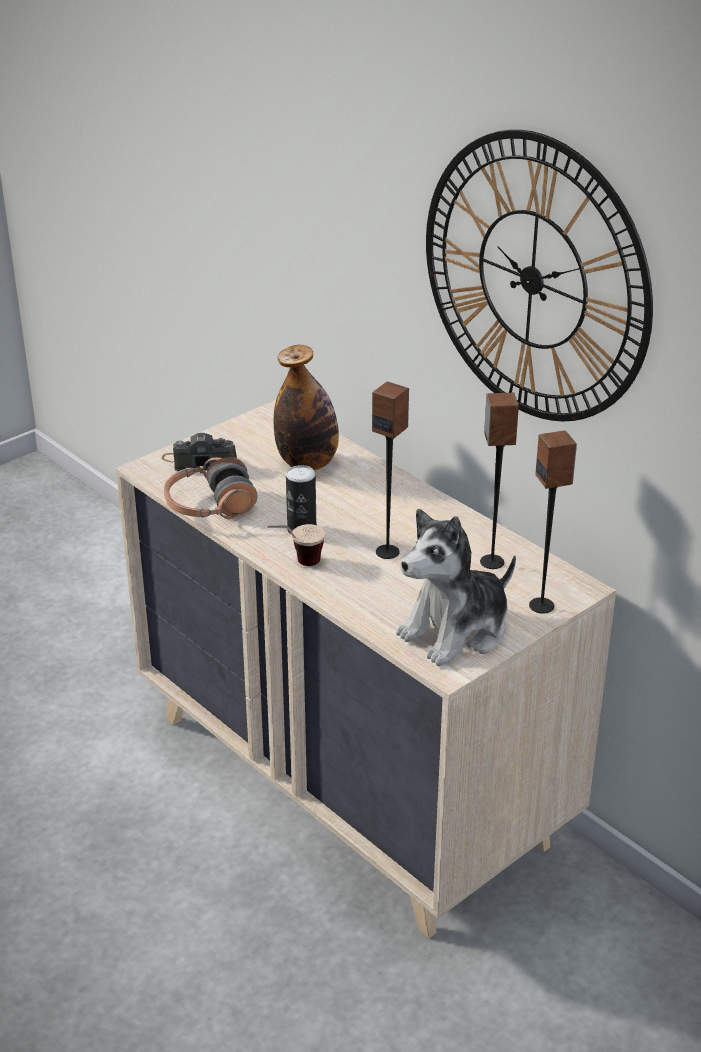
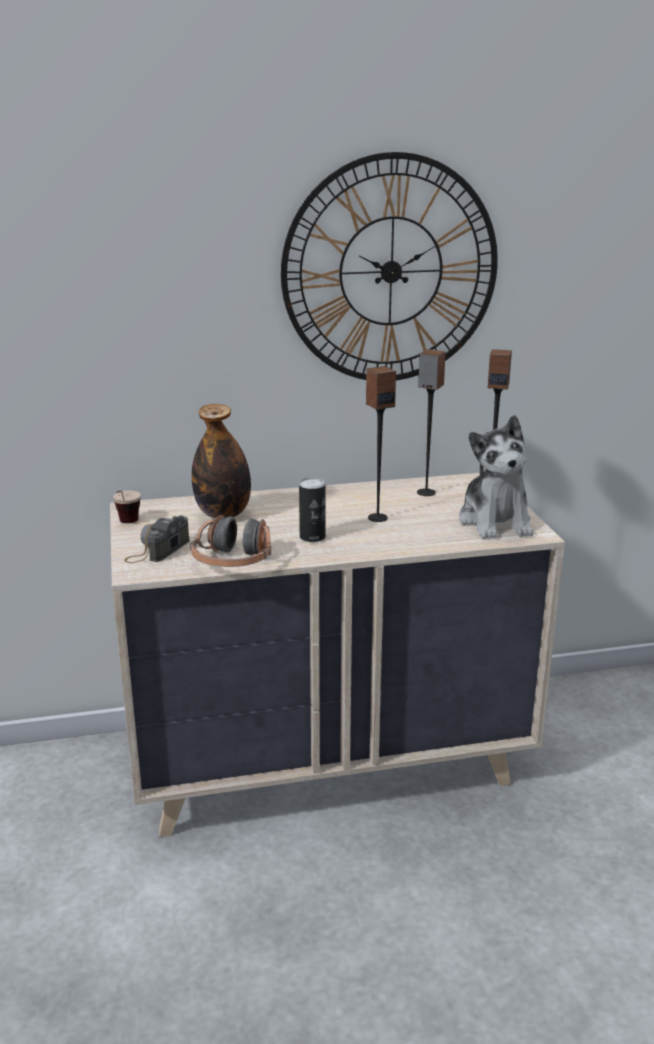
camera: 60 degrees left, 10 degrees down
(296, 564) = (357, 549): cup -> cup (126, 525)

